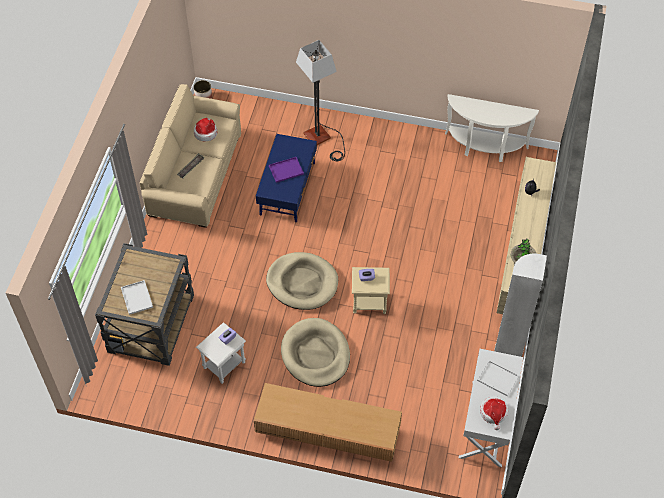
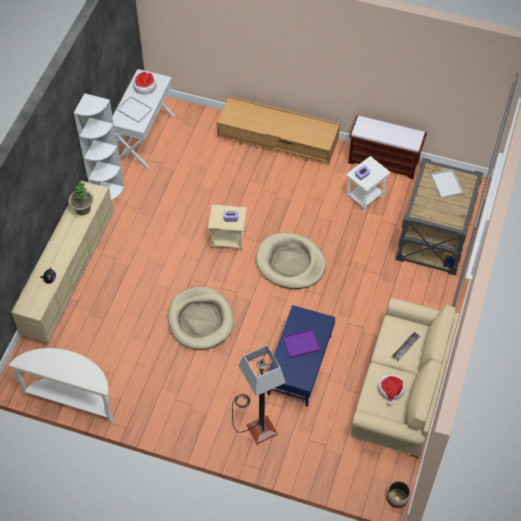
camera: 175 degrees left, 0 degrees up
(201, 411) = (384, 162): none -> brown bench
(315, 354) = (283, 199): beige dog bed -> beige dog bed (200, 320)

